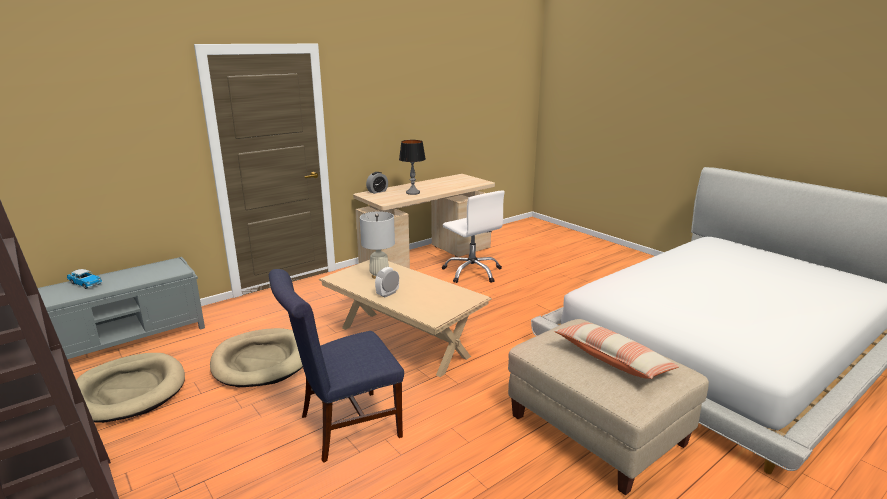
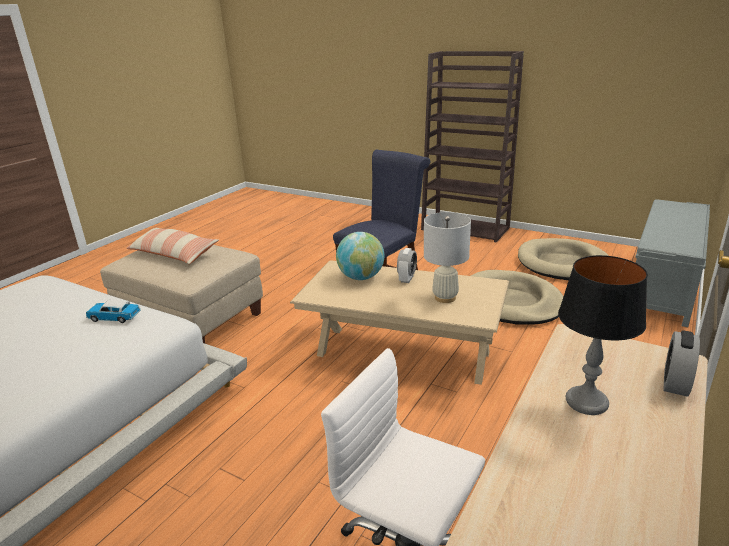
camera: 160 degrees right, 5 degrees up
(85, 284) = (685, 219): toy car -> toy car (114, 318)
(422, 303) = (361, 277): none -> globe

